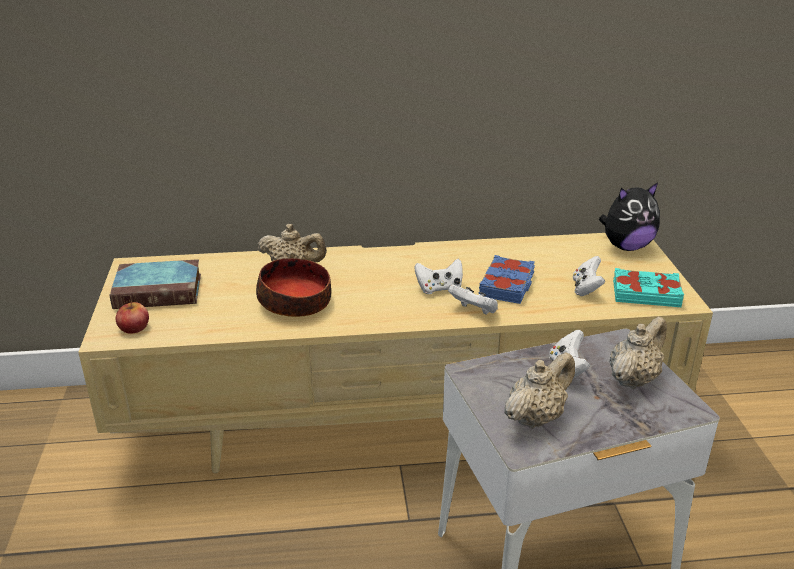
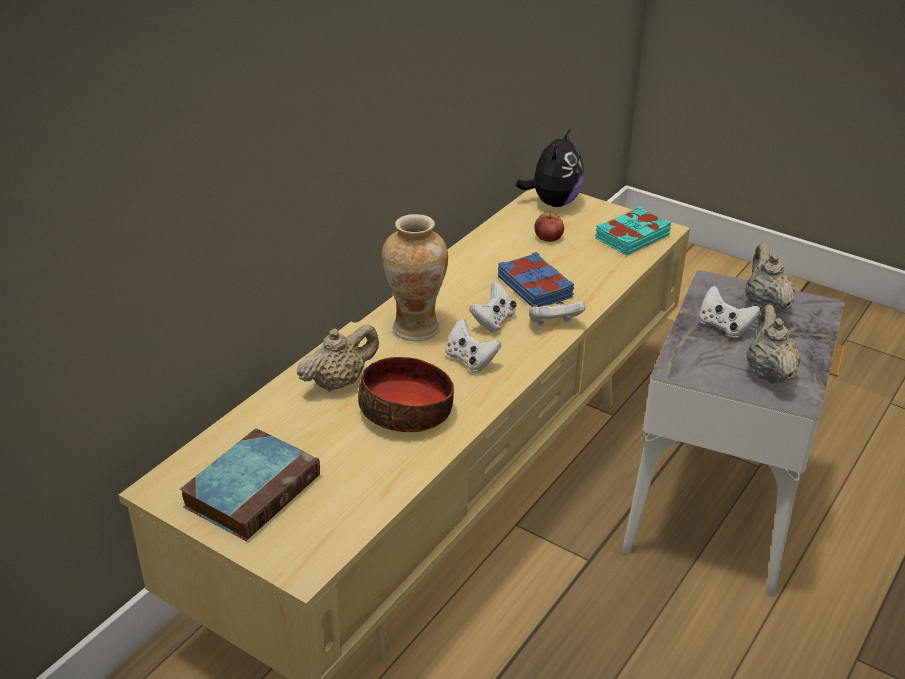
camera: 50 degrees left, 5 degrees up
(134, 327) = (309, 540): apple -> apple (548, 236)
(387, 266) = (415, 328): none -> vase
(586, 289) = (590, 256): white game controller -> white game controller (470, 360)

